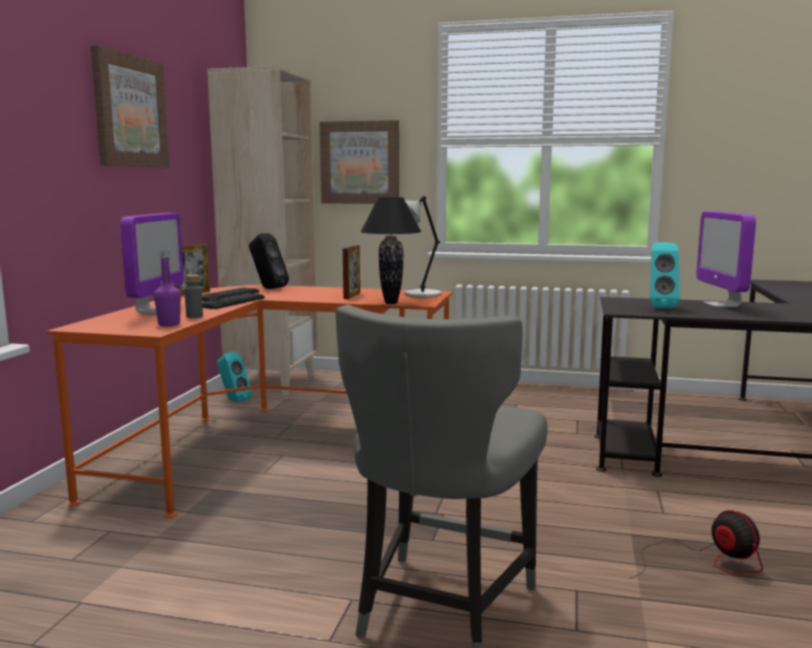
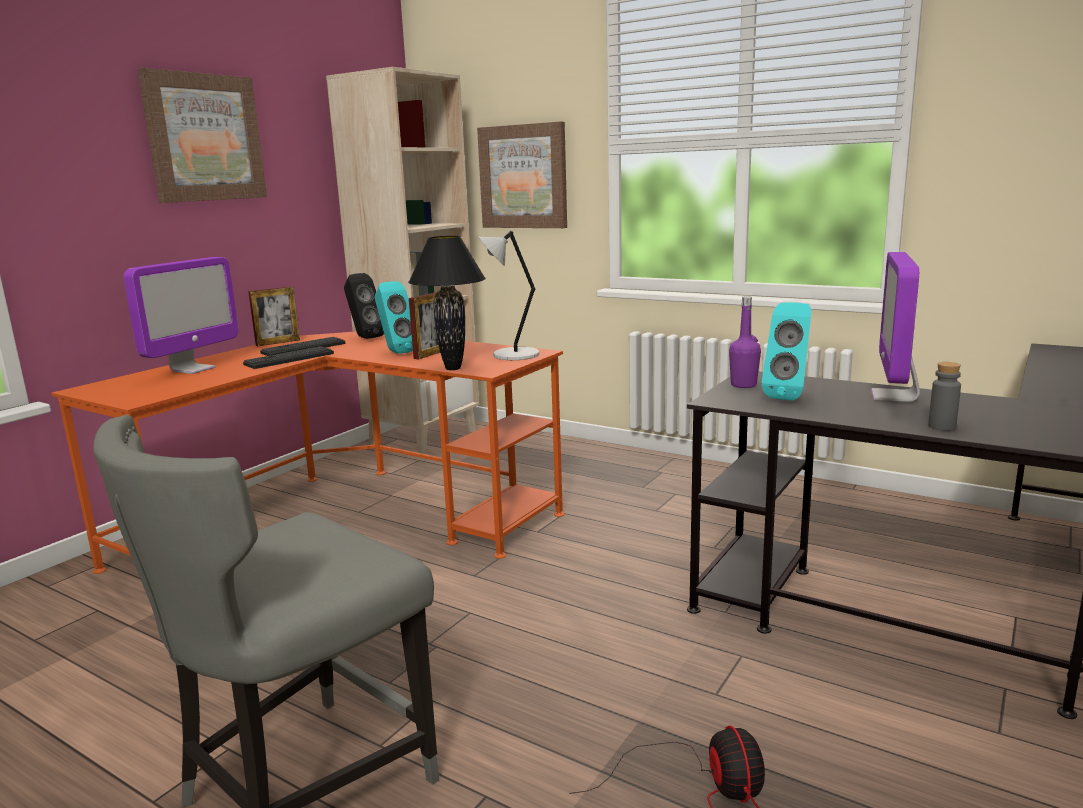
camera: 20 degrees right, 5 degrees up
(169, 324) = (168, 390): purple bottle -> purple bottle (743, 385)
(194, 316) = (213, 380): grey bottle -> grey bottle (942, 427)
(233, 400) = (363, 457): turquoise speaker -> turquoise speaker (396, 352)

